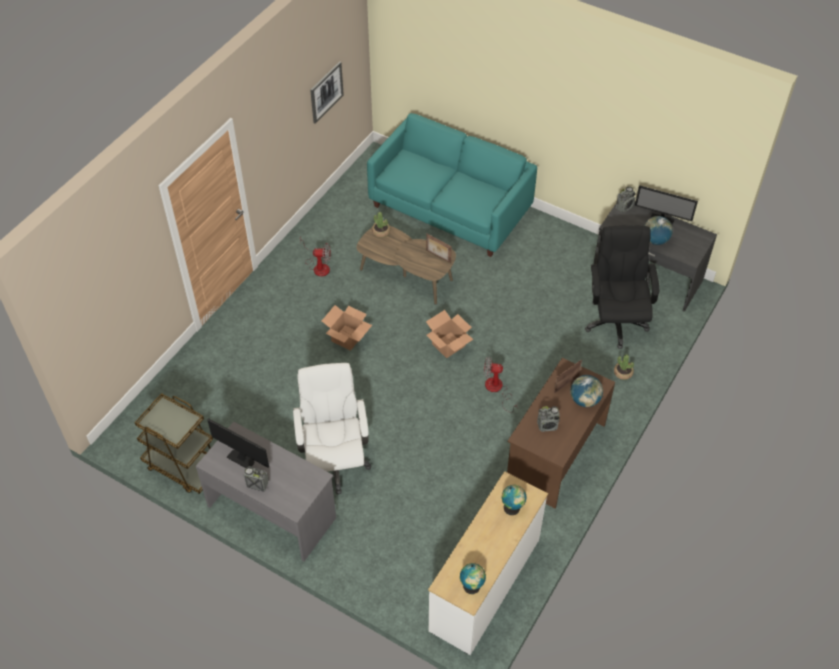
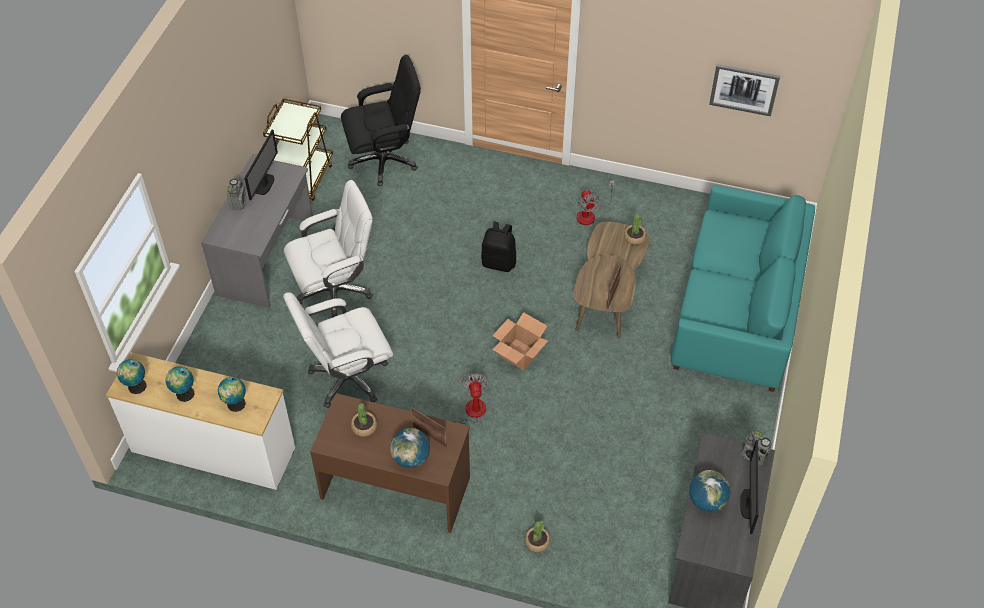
camera: 75 degrees right, 0 degrees up
(347, 337) = (499, 262): cardboard box -> black backpack
(436, 468) = (347, 378): none -> white office chair
(490, 548) = (184, 394): none -> globe
(547, 426) = (364, 427): radio -> potted plant
(615, 322) = (618, 521): black office chair -> black office chair (384, 160)

